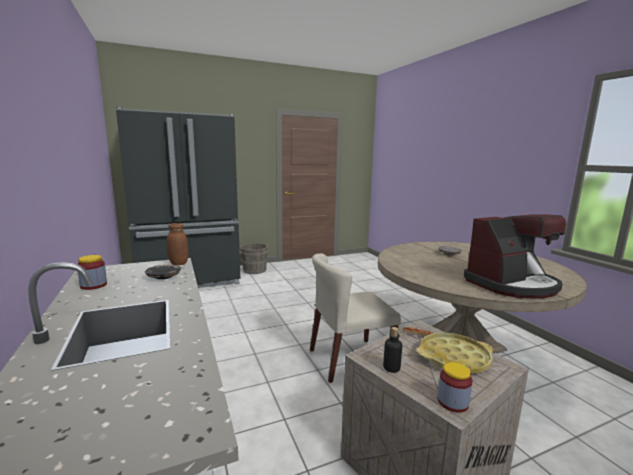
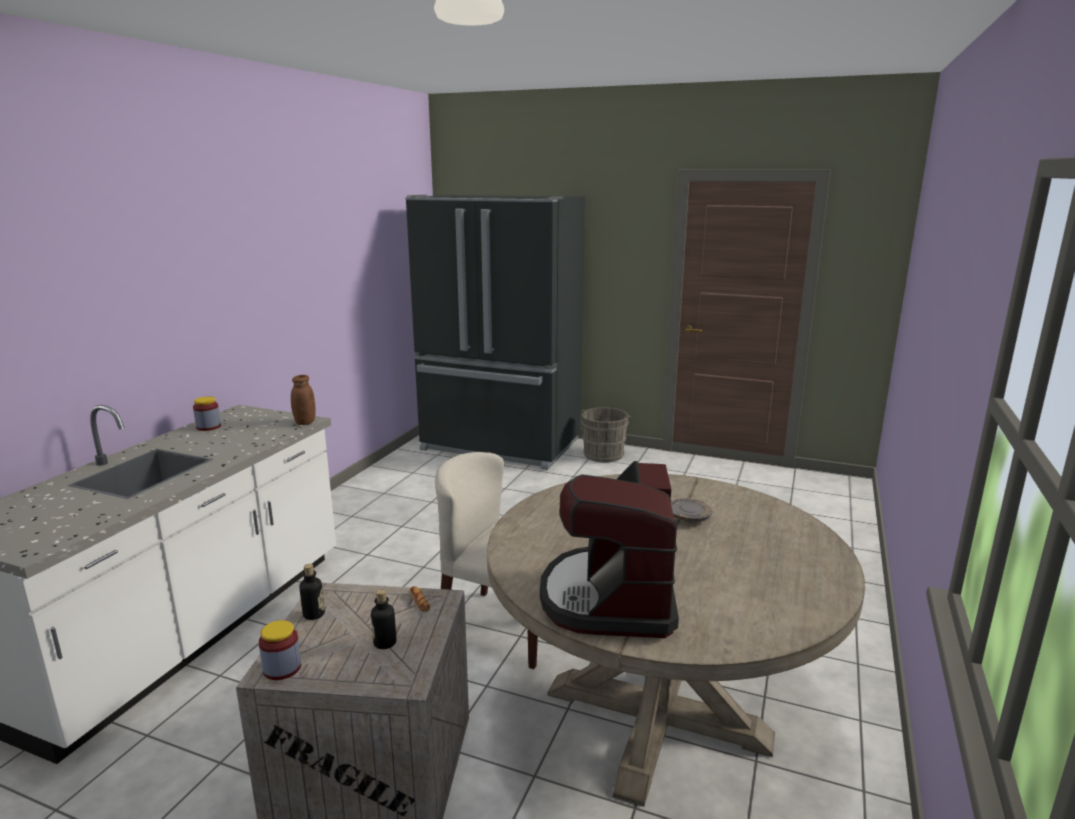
camera: 45 degrees right, 5 degrees up
(163, 276) = (261, 434): black plate -> none
(454, 358) = (385, 643): yellow tray -> bottle
(512, 284) = (610, 598): coffee machine -> coffee machine turned 75 degrees clockwise

